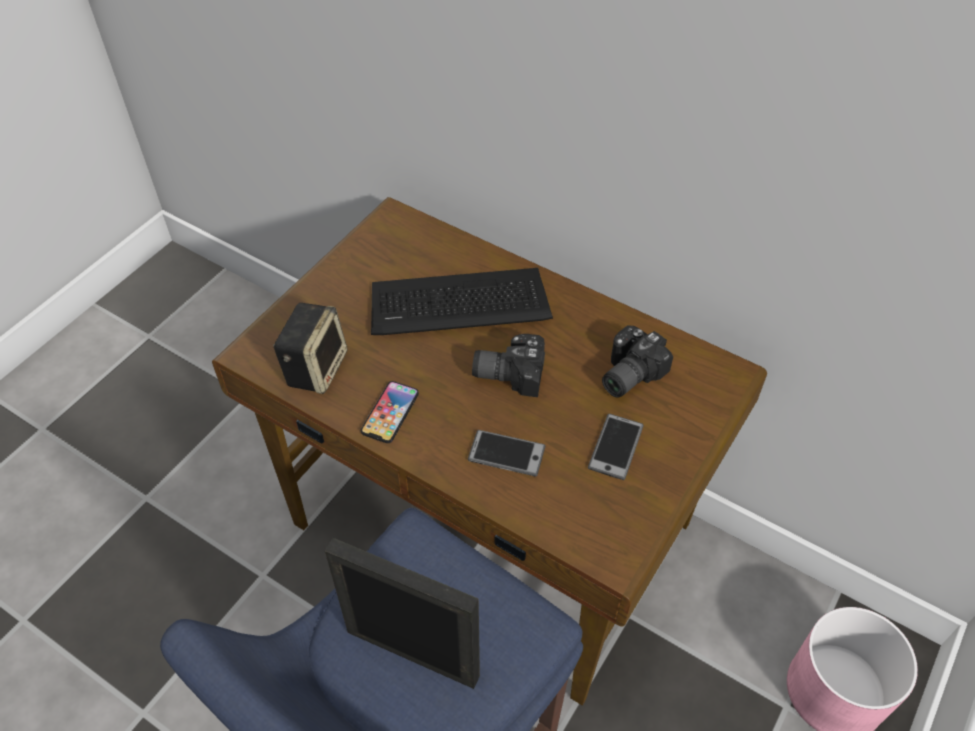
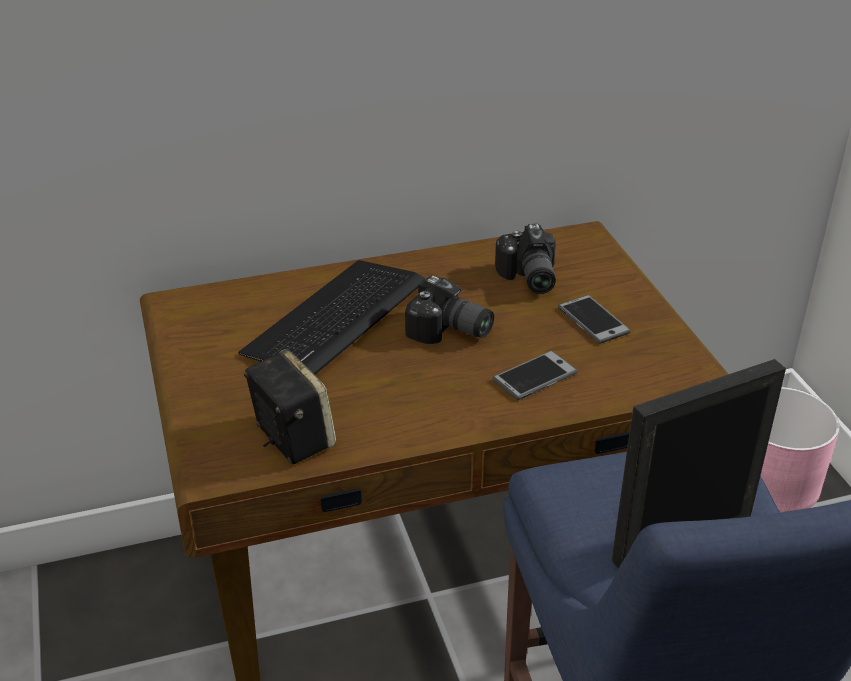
camera: 50 degrees left, 15 degrees down
(390, 412) = (408, 418): phone -> none
(509, 372) = (449, 332): camera -> camera turned 105 degrees counterclockwise

